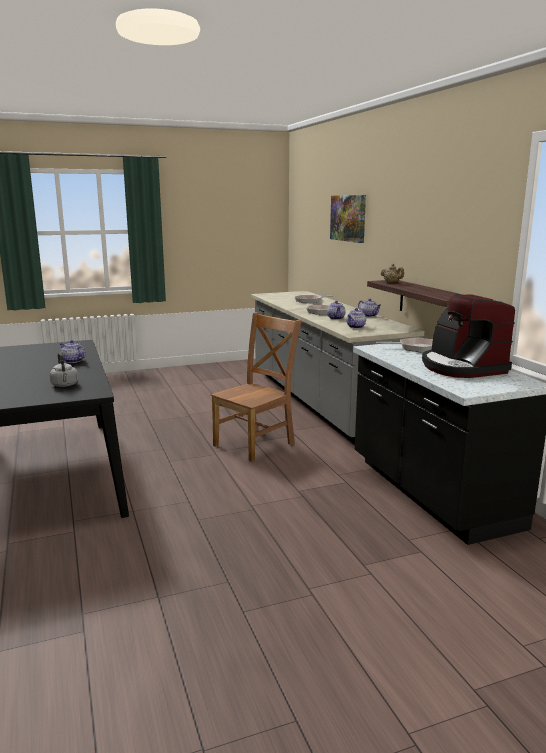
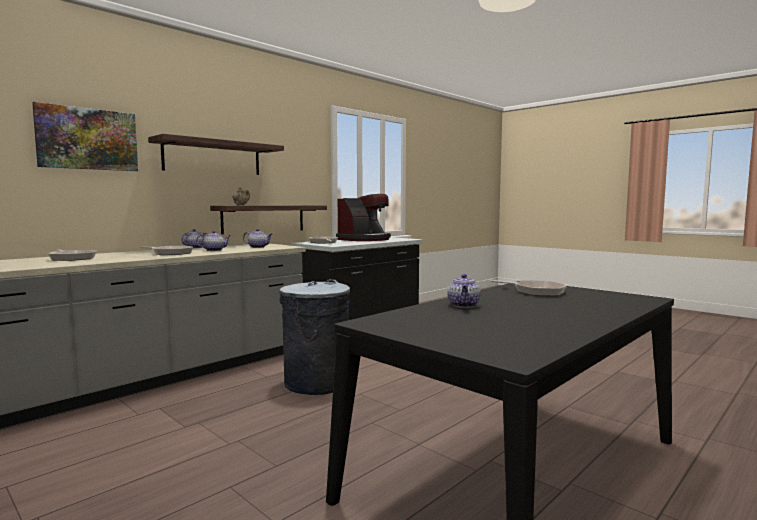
camera: 115 degrees left, 10 degrees down
(65, 385) = (536, 291): grey kettle -> frying pan
(256, 443) = (316, 383): brown chair -> grey trash can
(402, 230) = (213, 158): none -> shelf

